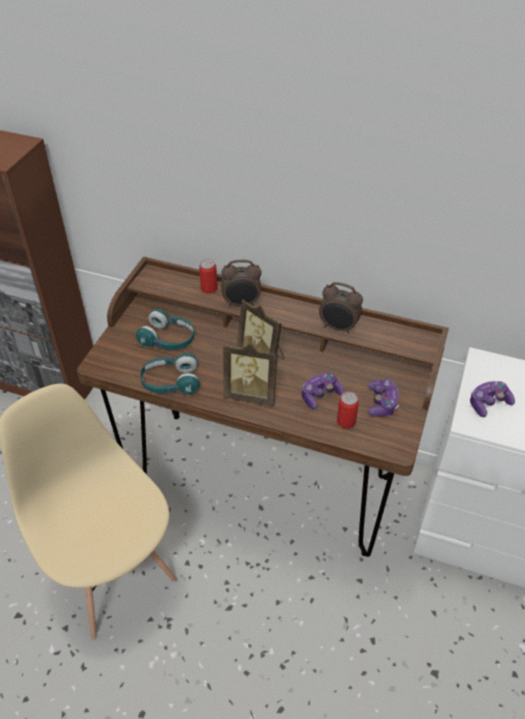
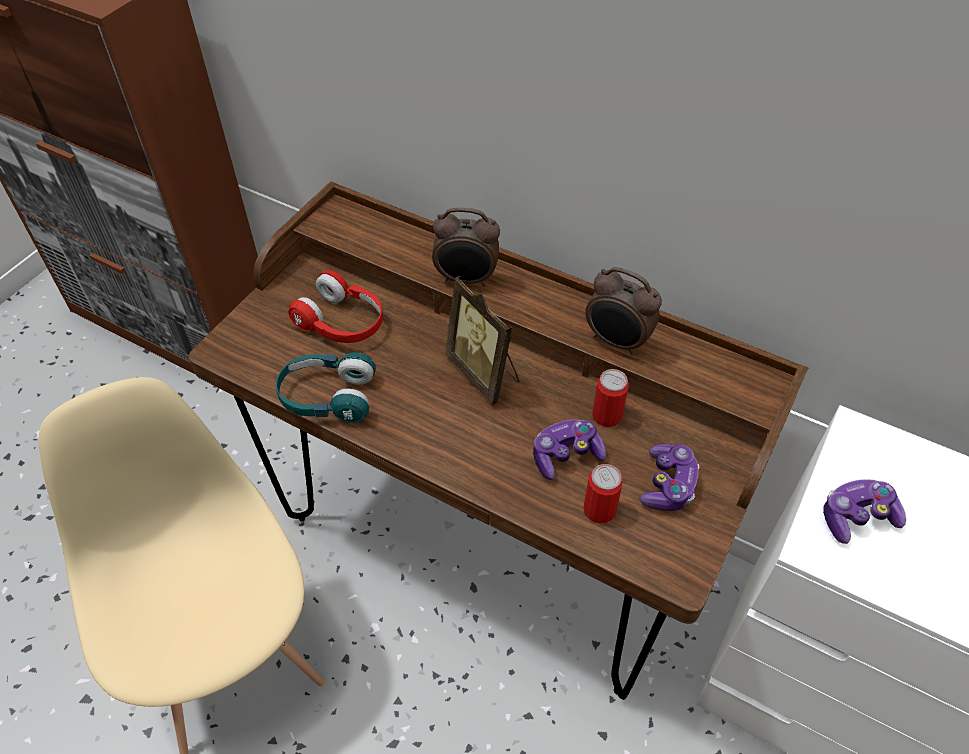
camera: 10 degrees right, 5 degrees up
(168, 339) = (342, 322): turquoise headphones -> red headphones
(209, 288) = (420, 247): can -> can (607, 415)
(251, 394) = (452, 437): picture frame -> none

